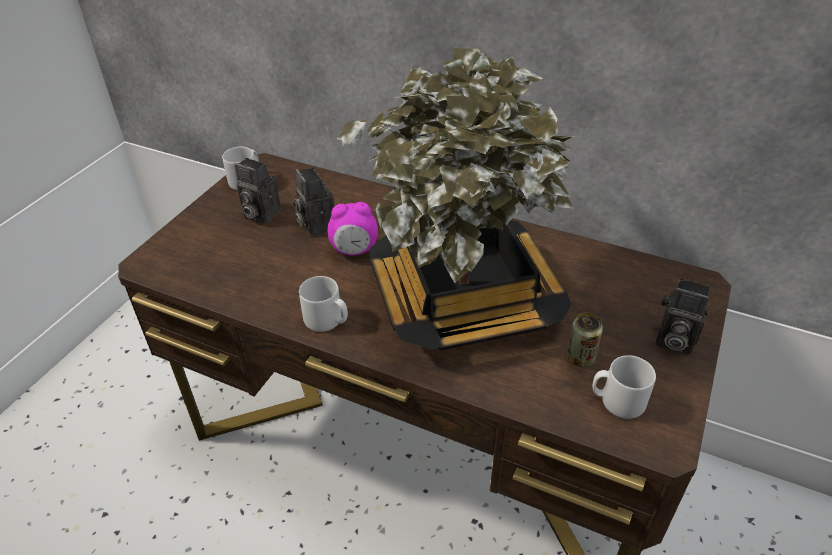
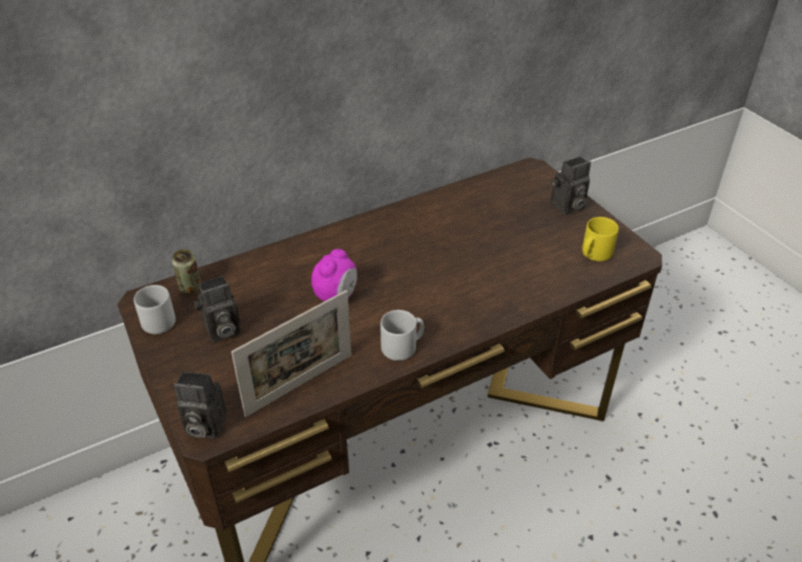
camera: 55 degrees left, 0 degrees up
(232, 283) = (300, 384): none -> picture frame
(315, 225) = (278, 304): camera -> camera (203, 426)
(463, 298) = (448, 269): potted plant -> none
(580, 358) = (549, 249): can -> can (190, 287)
(617, 401) = (594, 254): grey mug -> yellow mug

